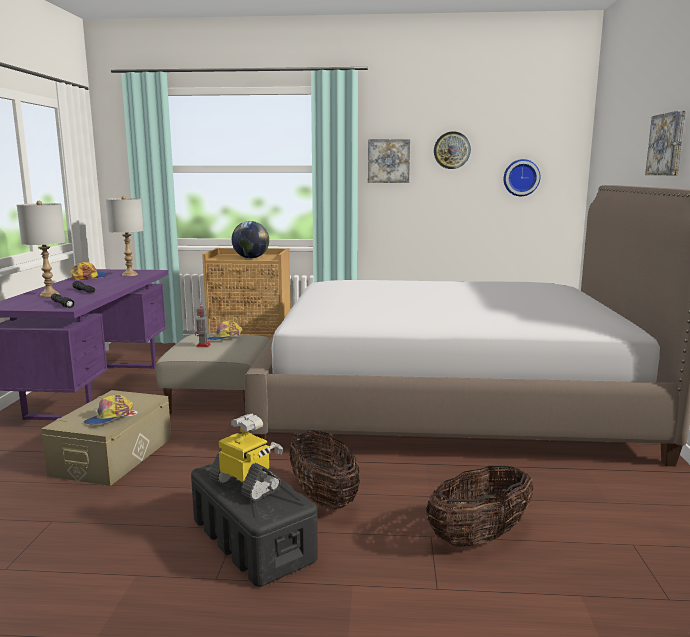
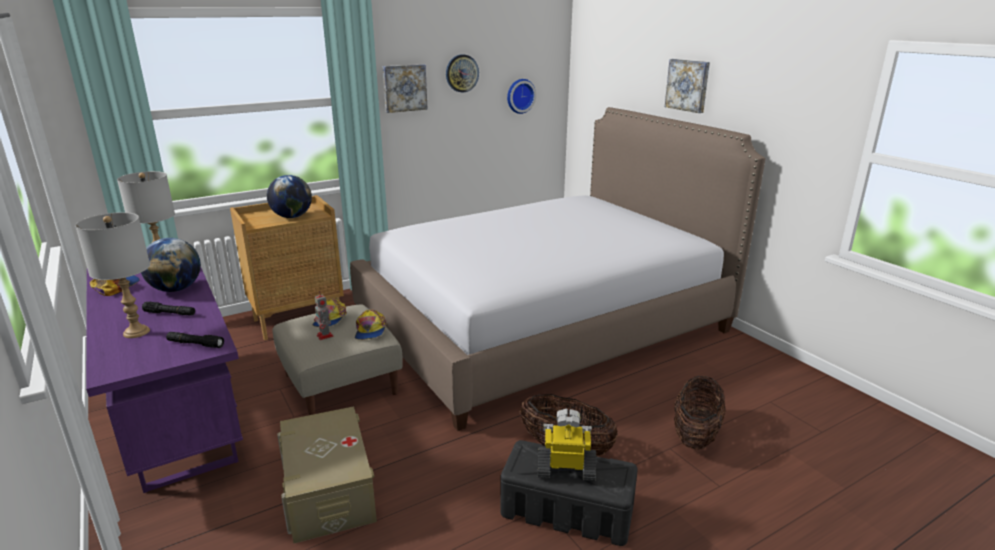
camera: 35 degrees left, 10 degrees up
(110, 418) = (340, 455): cap -> cap (370, 330)
(114, 283) = (176, 289): none -> globe

